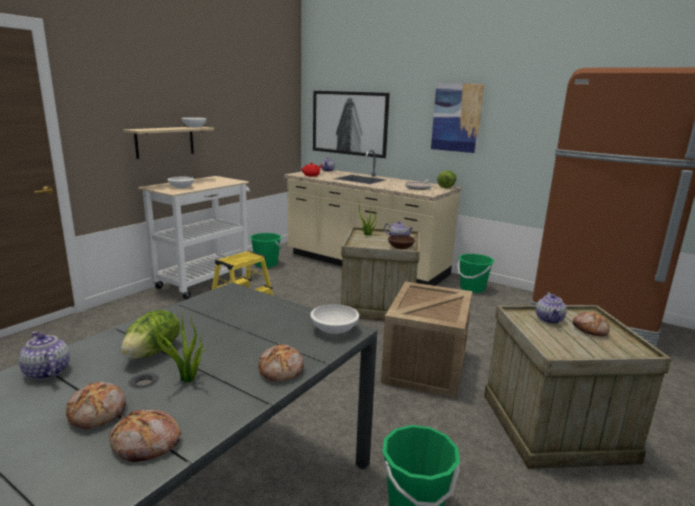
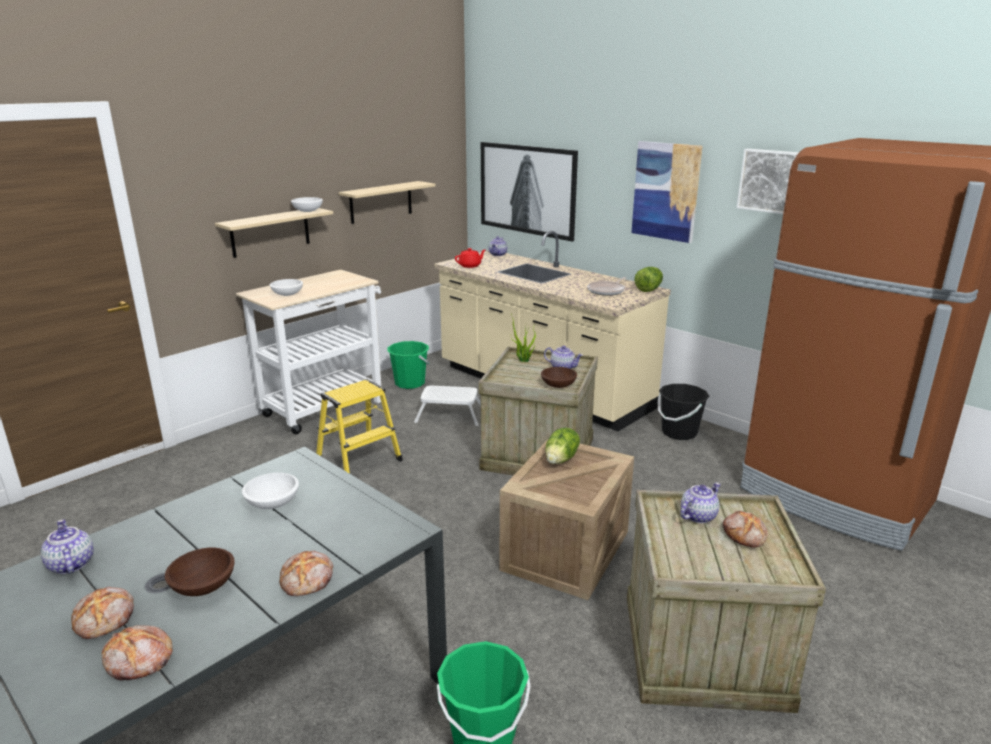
camera: 10 degrees right, 5 degrees up
(153, 352) = (183, 545): lettuce -> lettuce (561, 459)
(188, 380) = (204, 586): potted plant -> brown bowl
(244, 128) = (381, 202): none -> beige shelf
(303, 282) = (449, 414): none -> white step ladder
(334, 329) = (392, 526): white bowl -> white bowl (273, 502)
(472, 288) = (679, 432): green bucket -> black bucket
(535, 106) = (771, 181): none -> picture
(549, 319) = (698, 515): teapot -> teapot turned 150 degrees counterclockwise

